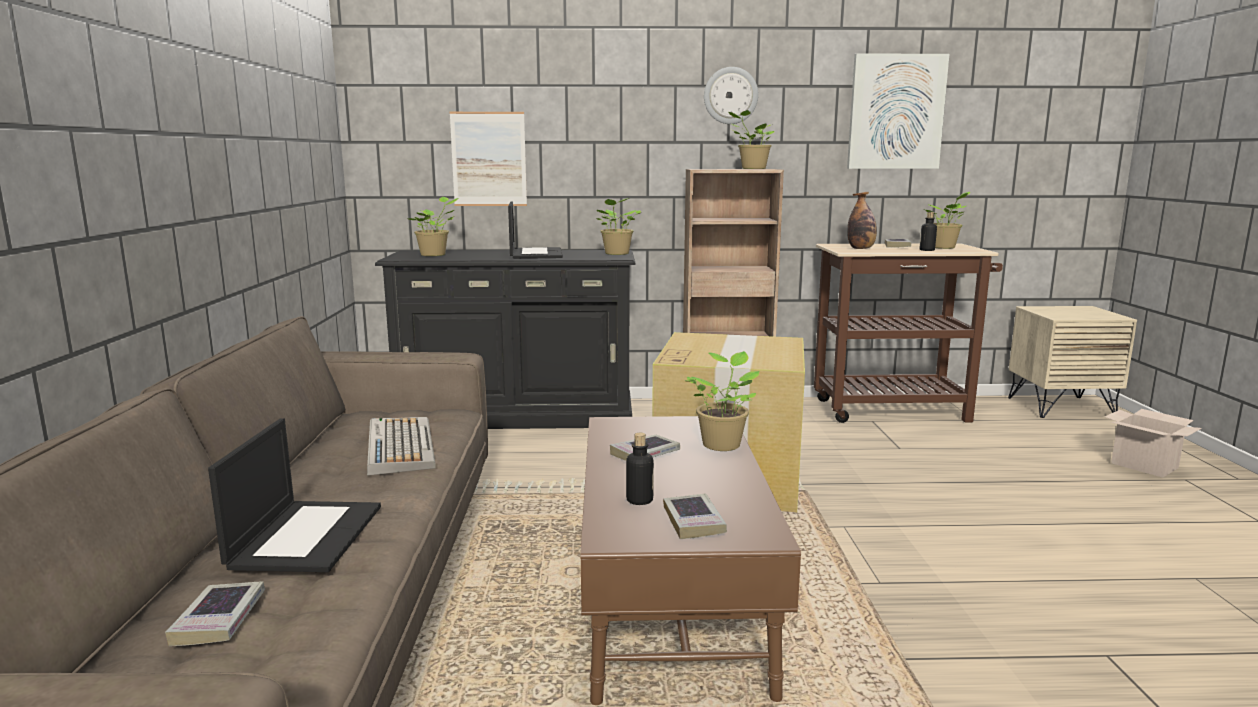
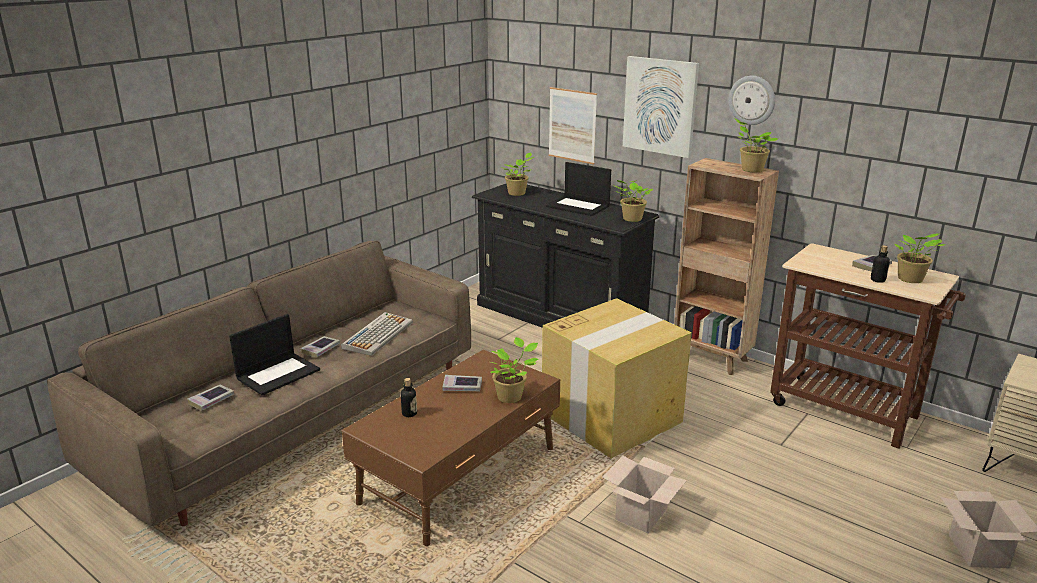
camera: 40 degrees right, 10 degrees up
(535, 254) = (579, 206): laptop -> laptop turned 90 degrees clockwise
(693, 521) = (409, 436): book -> book (321, 349)
(861, 248) = (823, 262): bottle -> none
(896, 112) = (908, 135): picture -> picture (660, 106)
(916, 548) = (641, 515): none -> cardboard box

